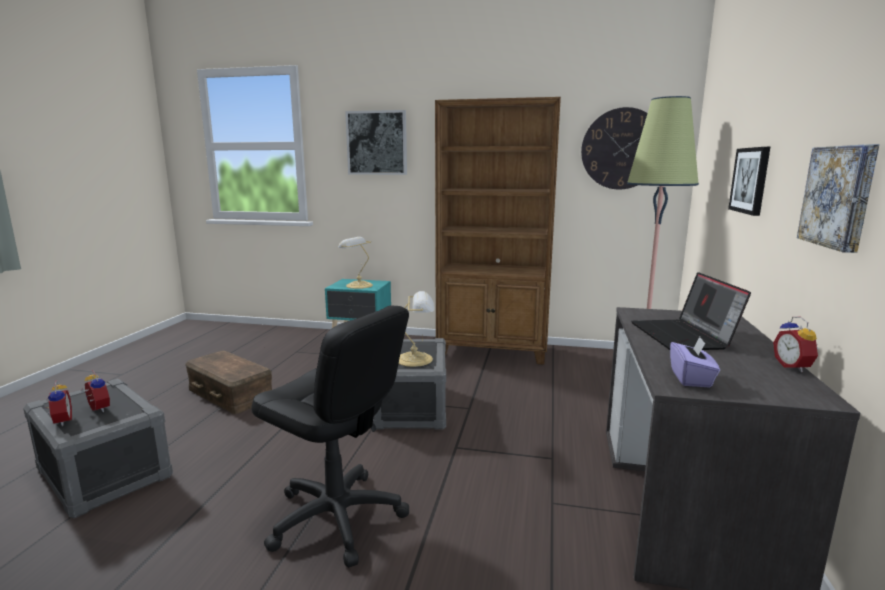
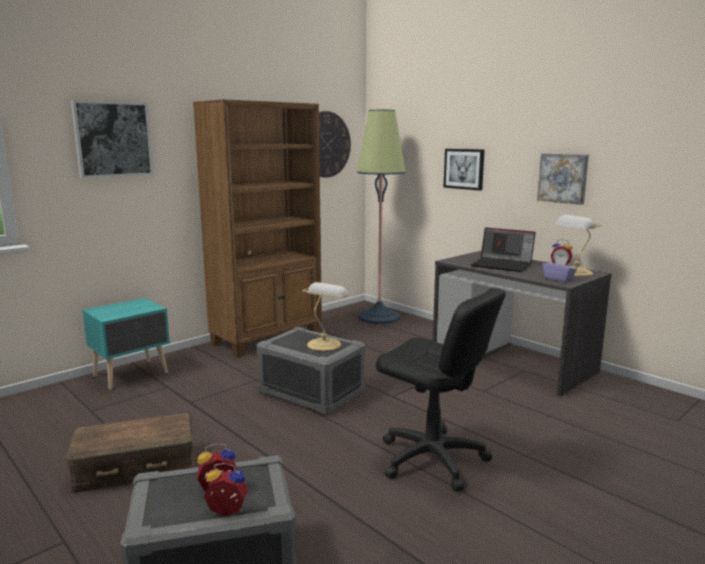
camera: 55 degrees left, 0 degrees up
(336, 518) = (432, 459): black office chair -> black office chair turned 60 degrees clockwise
(358, 285) = (128, 309): table lamp -> table lamp (574, 272)

